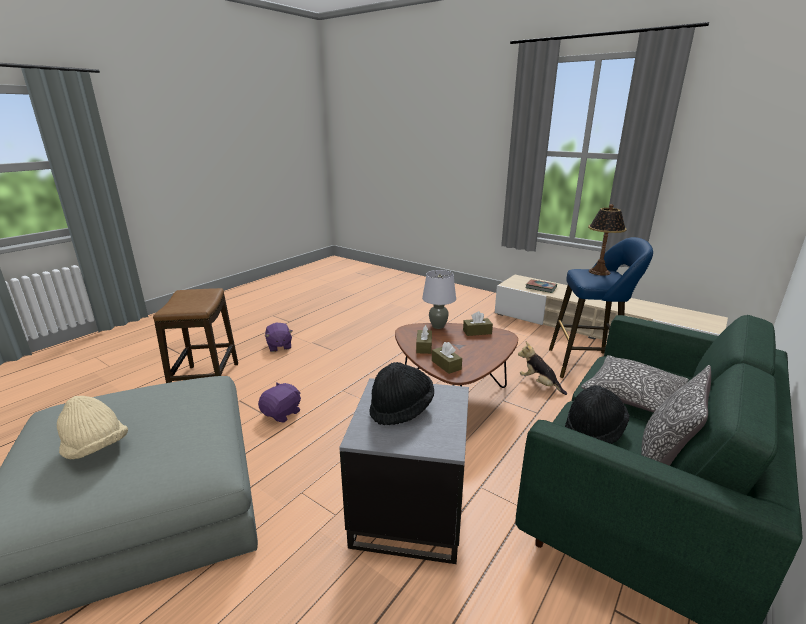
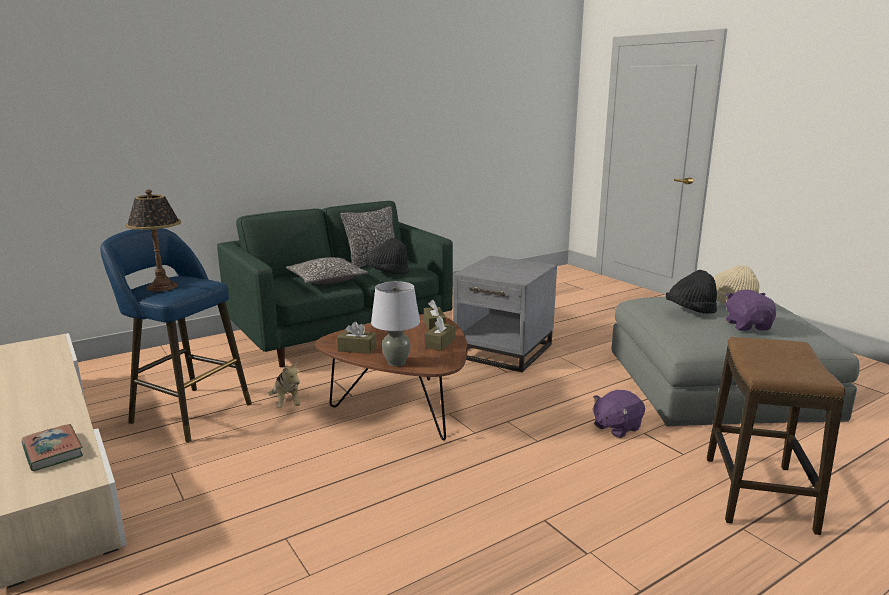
camera: 160 degrees left, 5 degrees down
(279, 346) = (659, 556): purple plush toy -> purple plush toy (748, 326)
(401, 409) = (511, 270): black hat -> black hat (690, 311)

